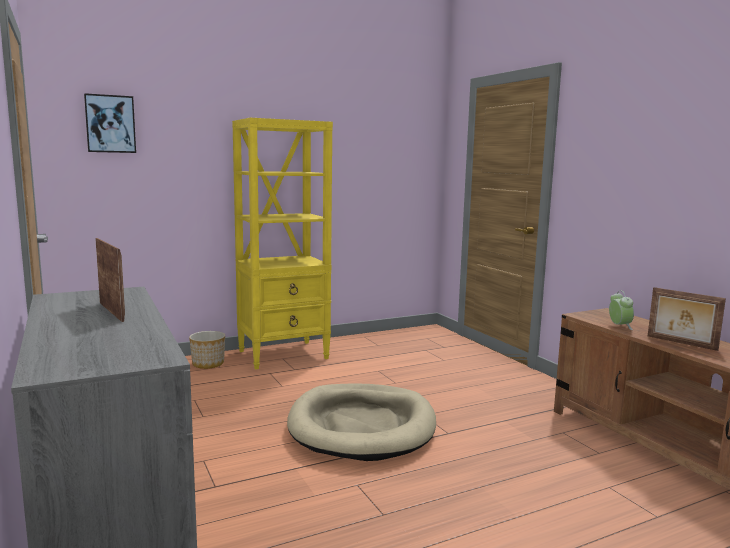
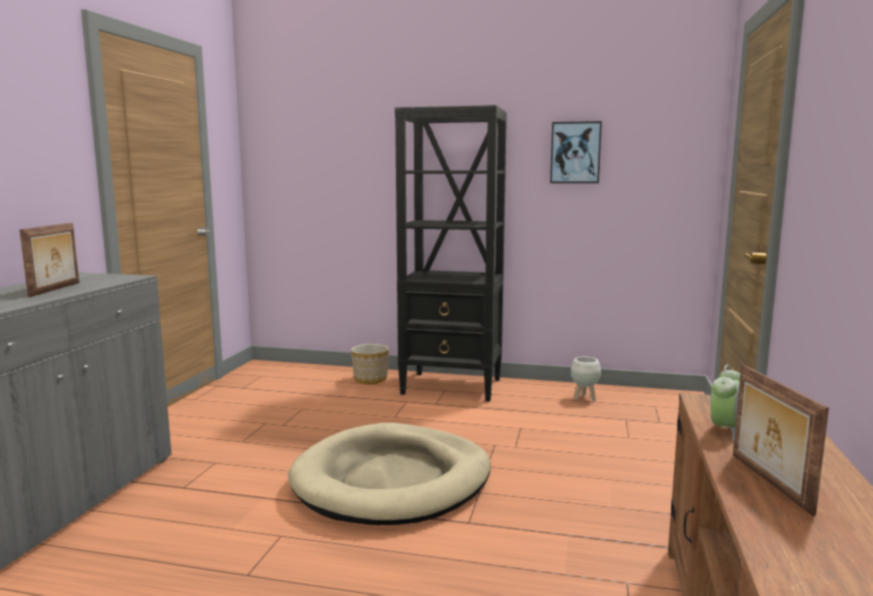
camera: 40 degrees right, 0 degrees up
(110, 124) = (301, 125): picture -> picture (575, 152)
(284, 355) = (452, 387): yellow bookcase -> black bookcase
(382, 343) = (584, 398): none -> white planter

